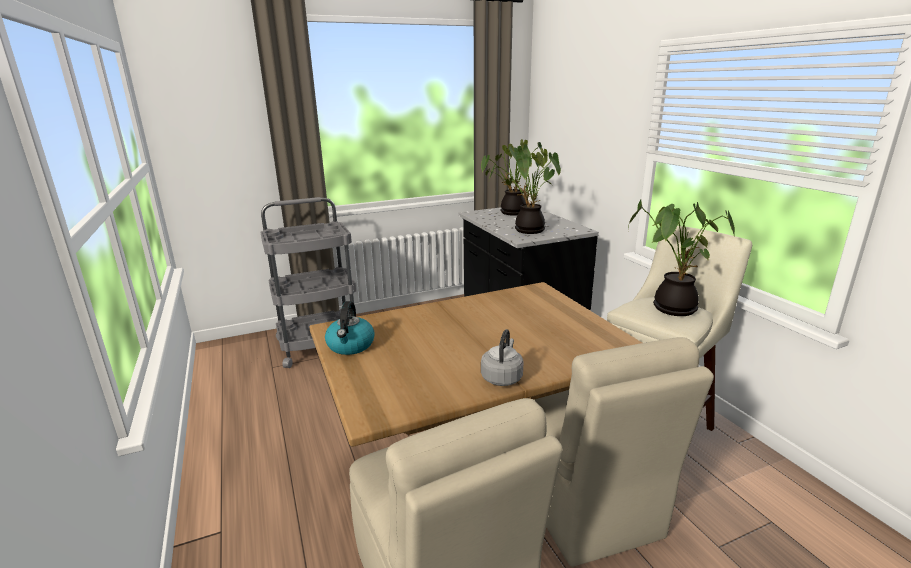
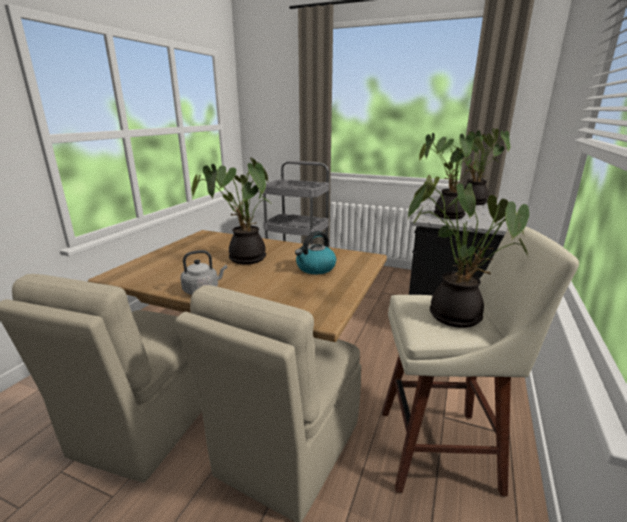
camera: 45 degrees right, 0 degrees up
(351, 346) = (189, 244): kettle -> kettle (315, 268)
(451, 333) = (244, 259): none -> potted plant

